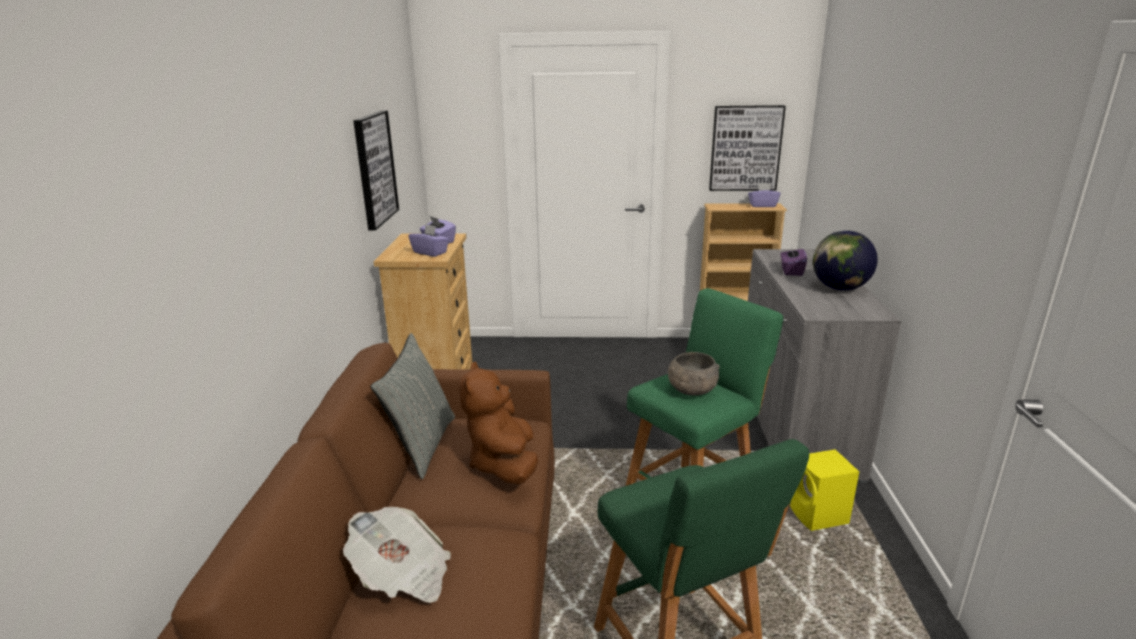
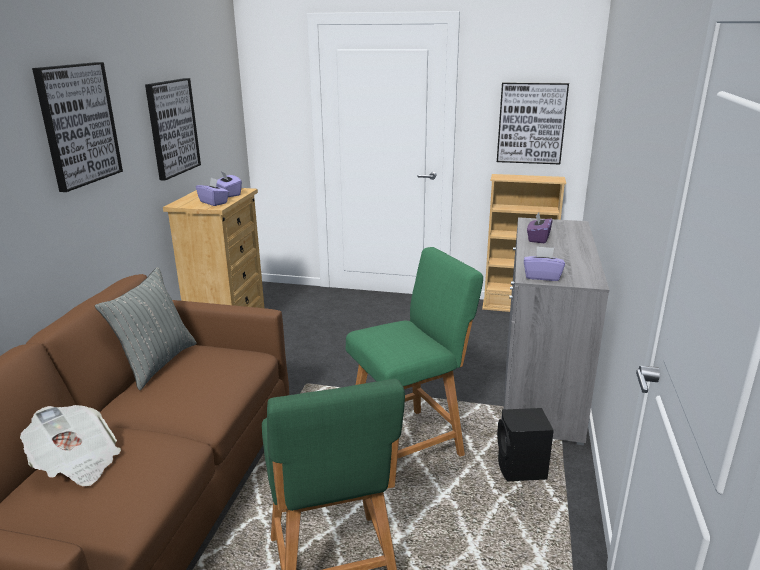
camera: 10 degrees right, 0 degrees up
(307, 172) = (78, 125): none -> picture
(504, 464) = (212, 385): brown plush toy -> none
(691, 390) = (398, 338): grey bowl -> none
(762, 205) = (545, 178): purple tissue box -> purple tissue box (542, 276)
(819, 517) = (521, 470): yellow speaker -> black speaker
(839, 288) = (572, 257): globe -> none

